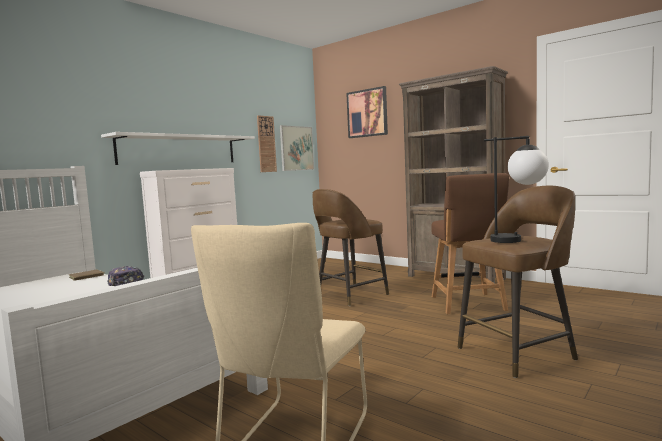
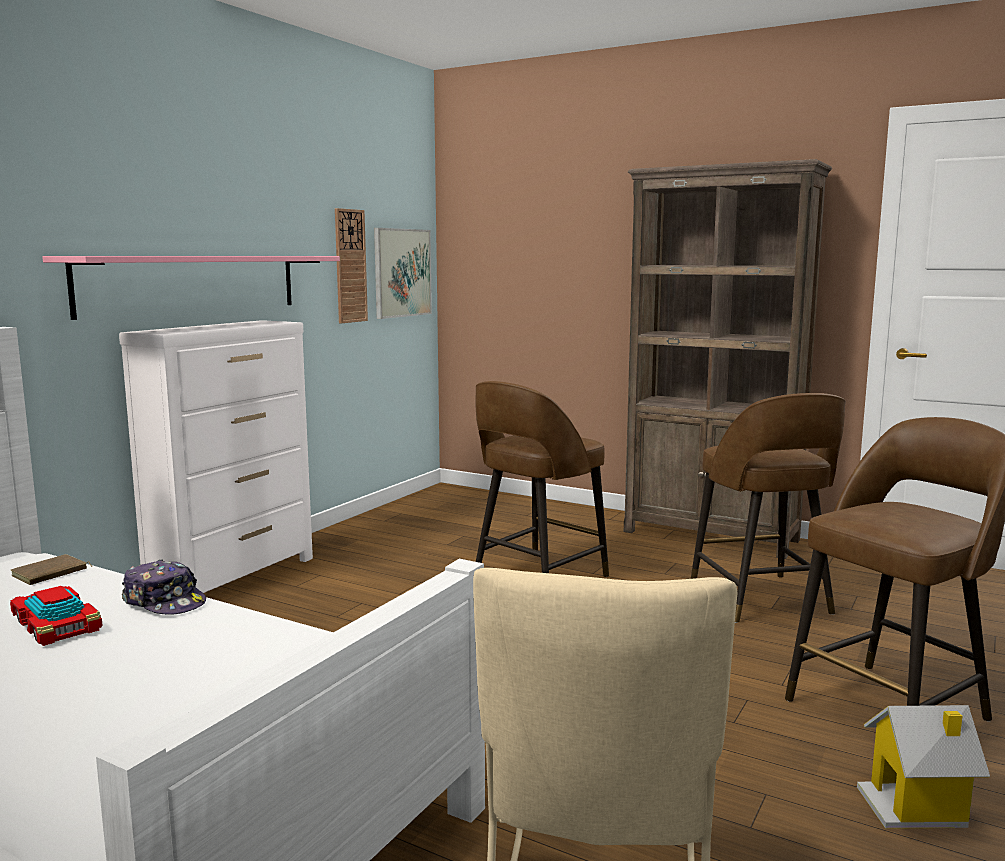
camera: 10 degrees left, 5 degrees up
(73, 293) = (57, 624): none -> toy car
(179, 150) = (193, 283): white shelf -> pink shelf
(367, 113) = (547, 213): picture -> none
(468, 304) = (761, 599): brown chair -> brown stool
(508, 398) = (916, 807): none -> toy house
(518, 241) = (916, 522): table lamp -> none

